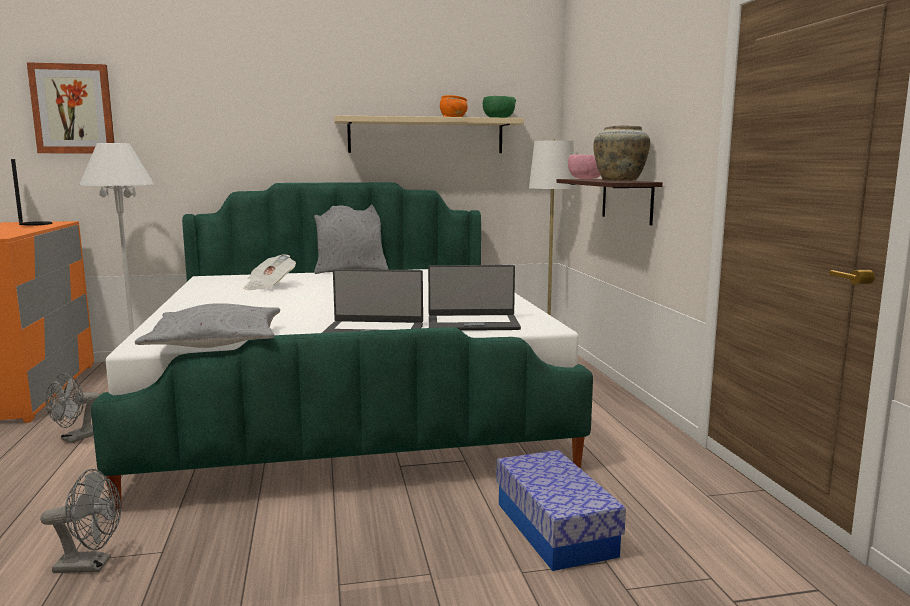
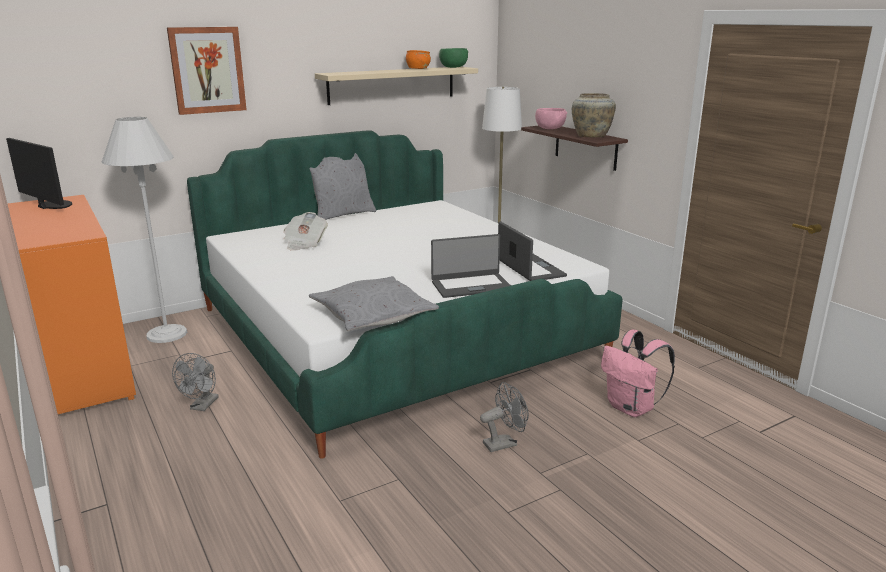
camera: 20 degrees left, 10 degrees up
(73, 109) = (62, 79): picture -> picture (207, 70)
(91, 565) = (360, 499): grey fan -> grey fan (504, 443)
(472, 323) = (529, 268): laptop -> laptop turned 90 degrees counterclockwise
(555, 529) = (632, 408): storage box -> pink backpack

